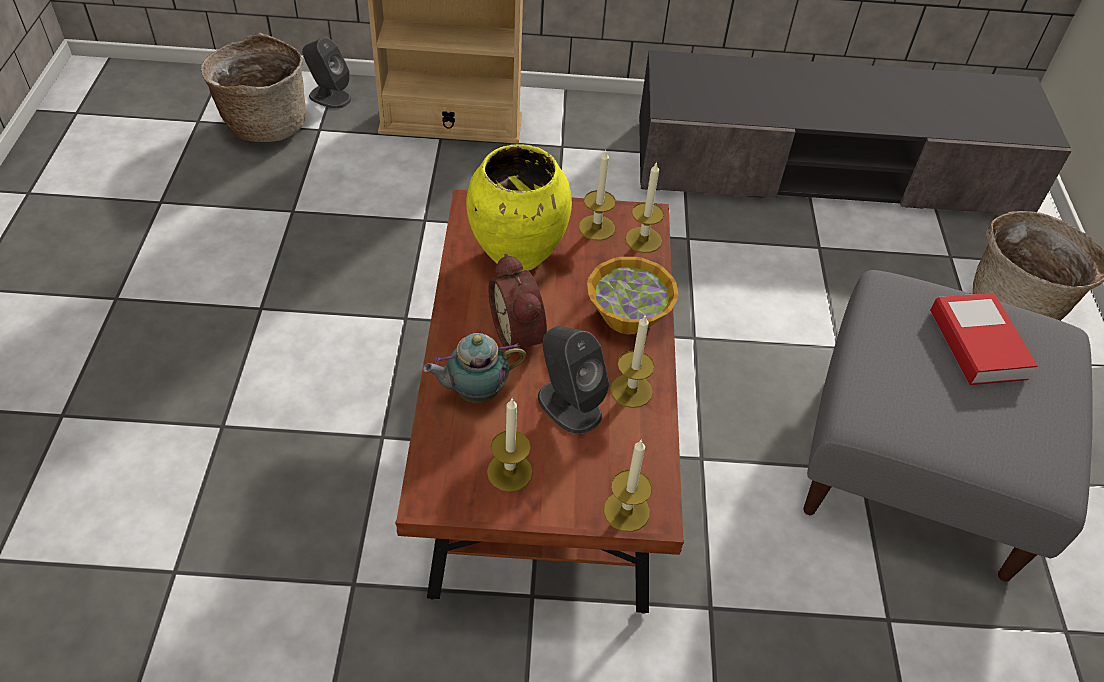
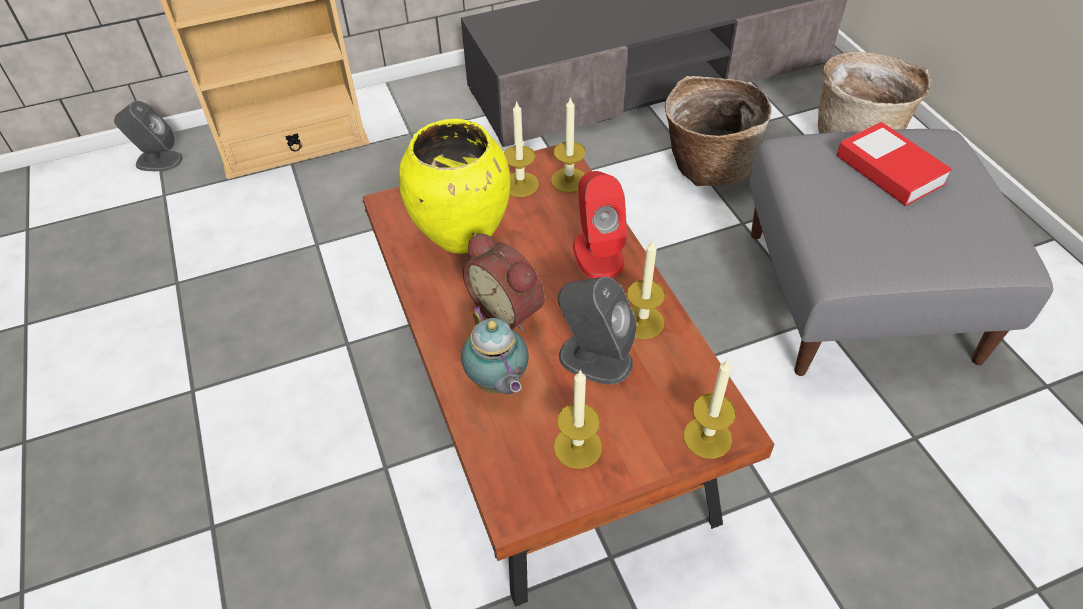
camera: 20 degrees left, 0 degrees up
(264, 123) = (102, 208): basket -> basket (706, 165)
(474, 392) = (497, 383): teapot -> teapot turned 75 degrees counterclockwise
(628, 315) = (598, 253): bowl -> red speaker

